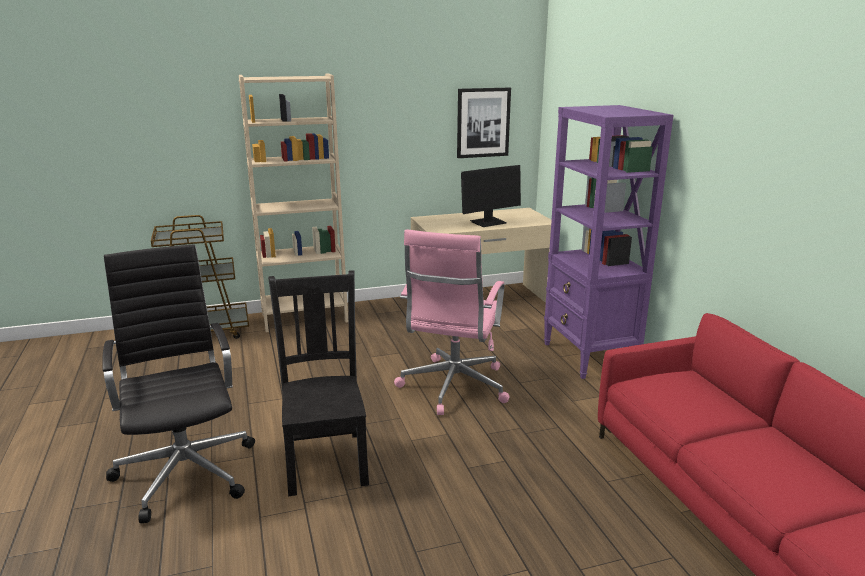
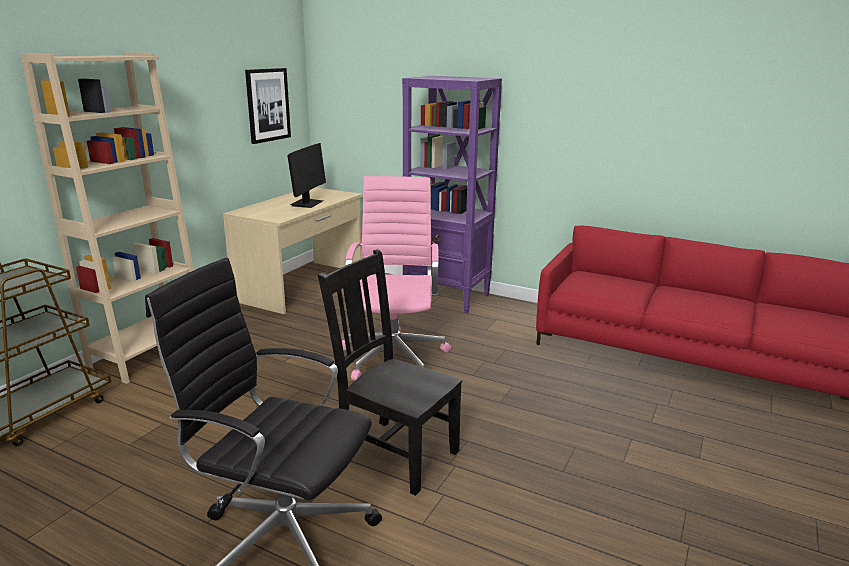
camera: 45 degrees left, 0 degrees up
(453, 388) = (394, 355): pink office chair -> pink office chair turned 150 degrees counterclockwise

